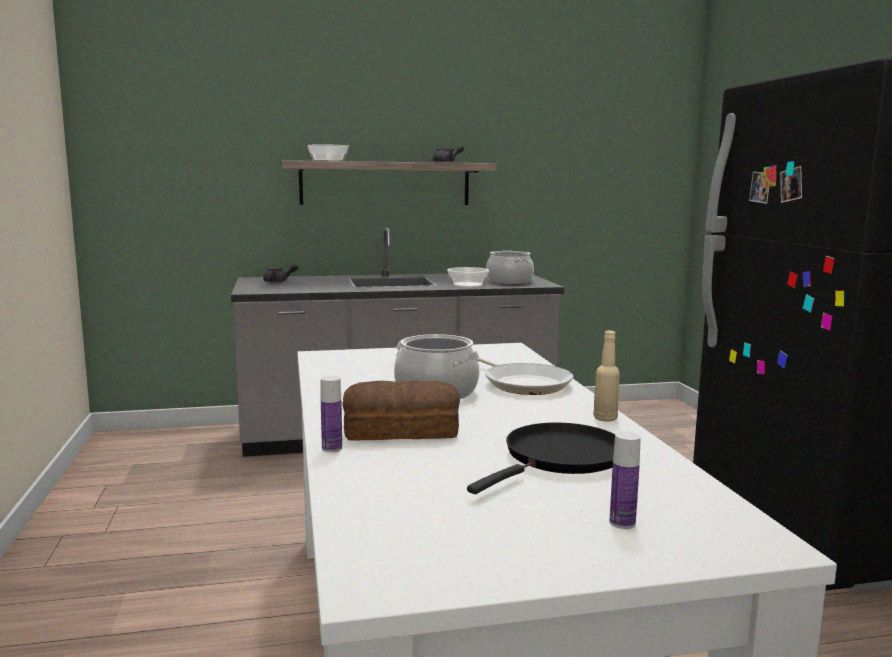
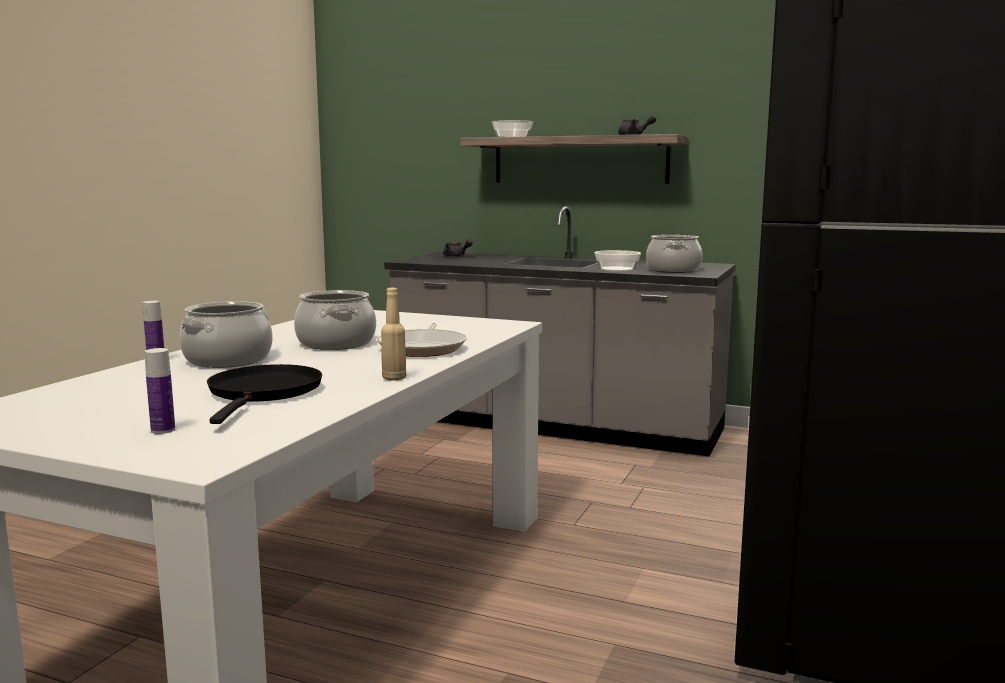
camera: 35 degrees right, 0 degrees up
(403, 431) = (228, 360): bread -> cooking pot
(560, 458) = (264, 392): black frying pan -> black frying pan turned 75 degrees counterclockwise

